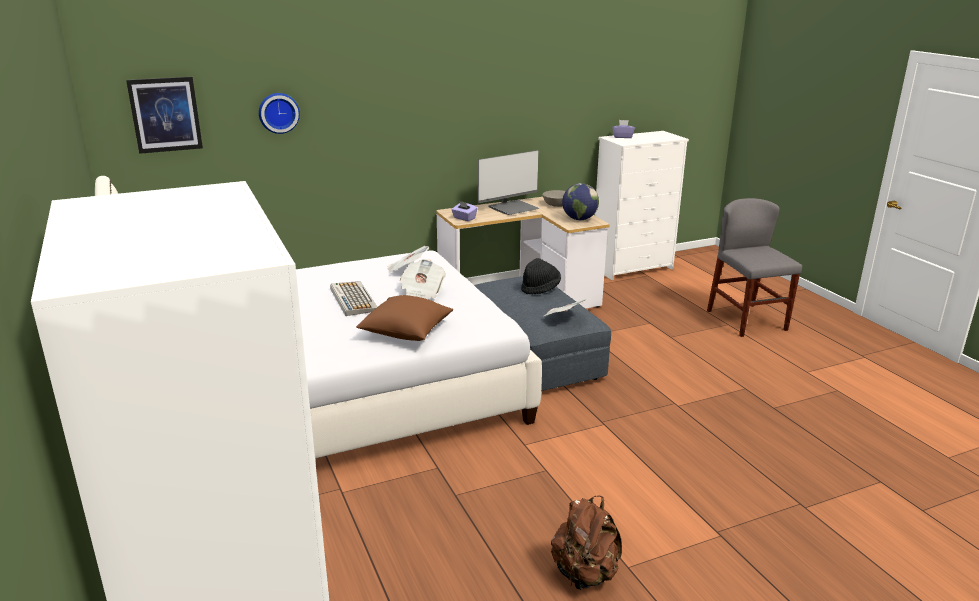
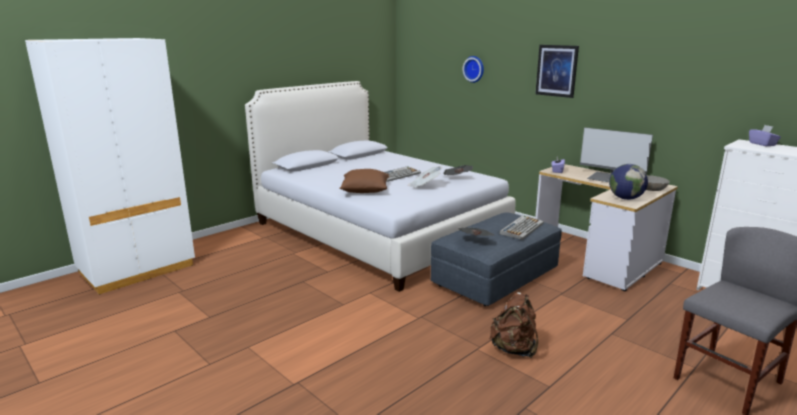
camera: 70 degrees right, 5 degrees down
(165, 114) = (425, 62): picture -> picture (556, 70)
(540, 288) = (521, 228): black hat -> keyboard
(585, 574) = (238, 332): brown backpack -> brown backpack (514, 349)

